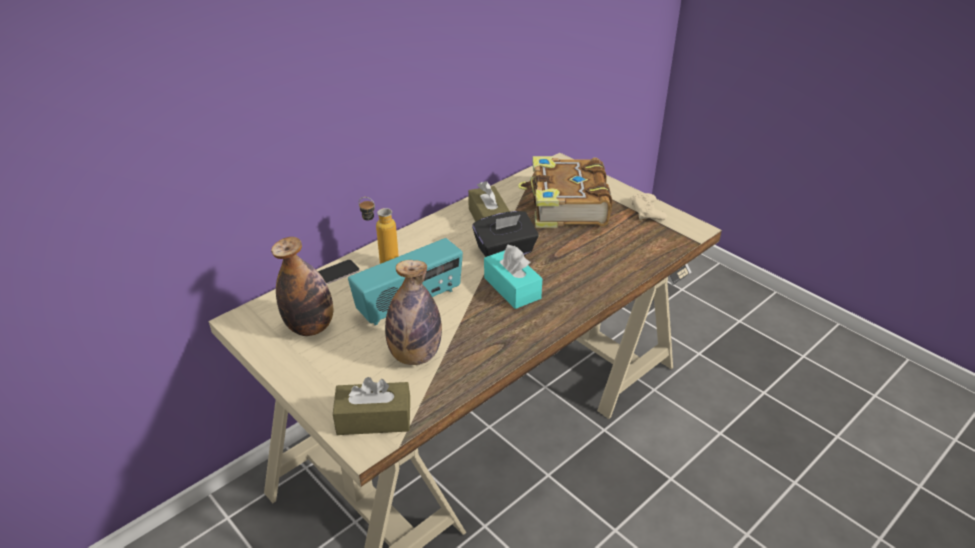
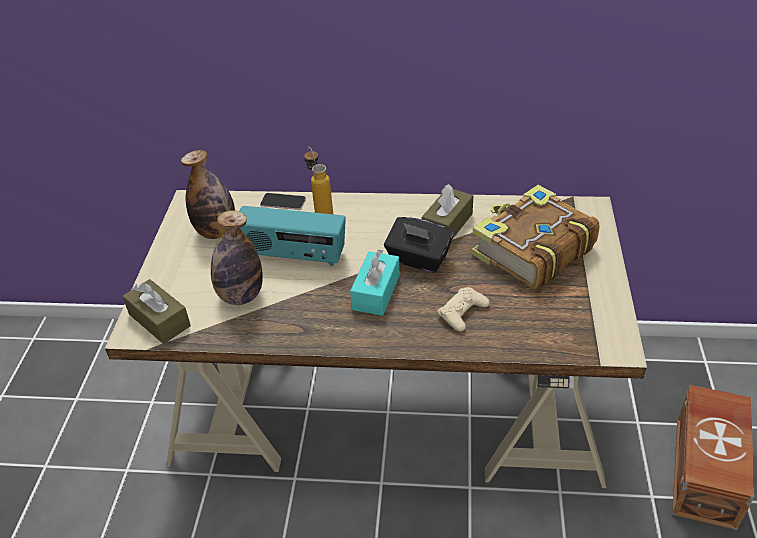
camera: 50 degrees right, 5 degrees up
(647, 211) = (600, 301): beige game controller -> beige game controller (462, 312)
(704, 319) = (707, 470): none -> brown storage box

